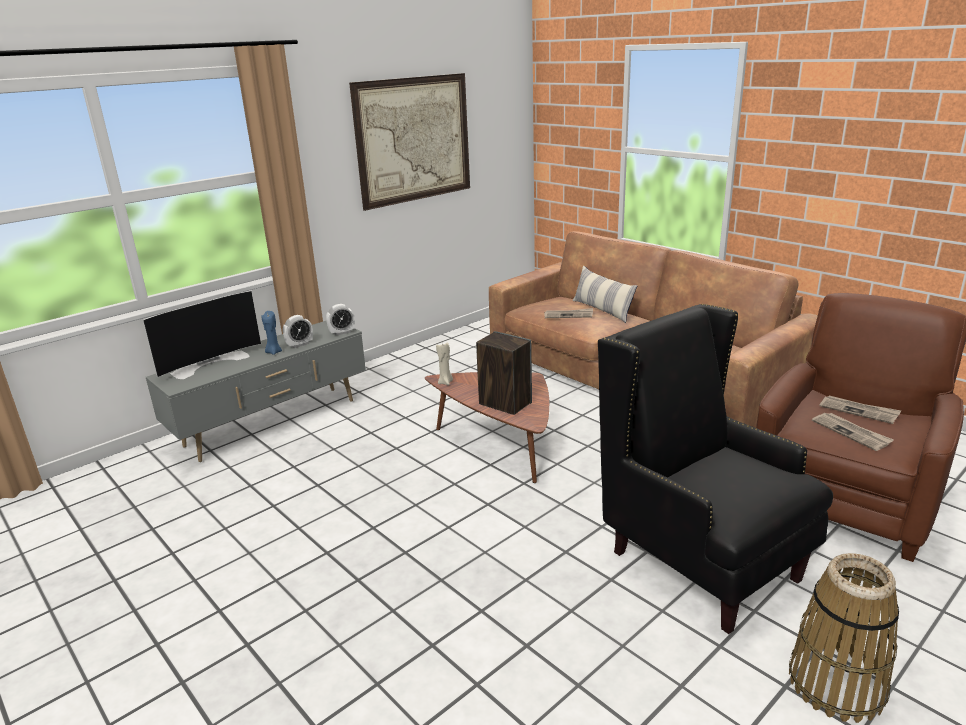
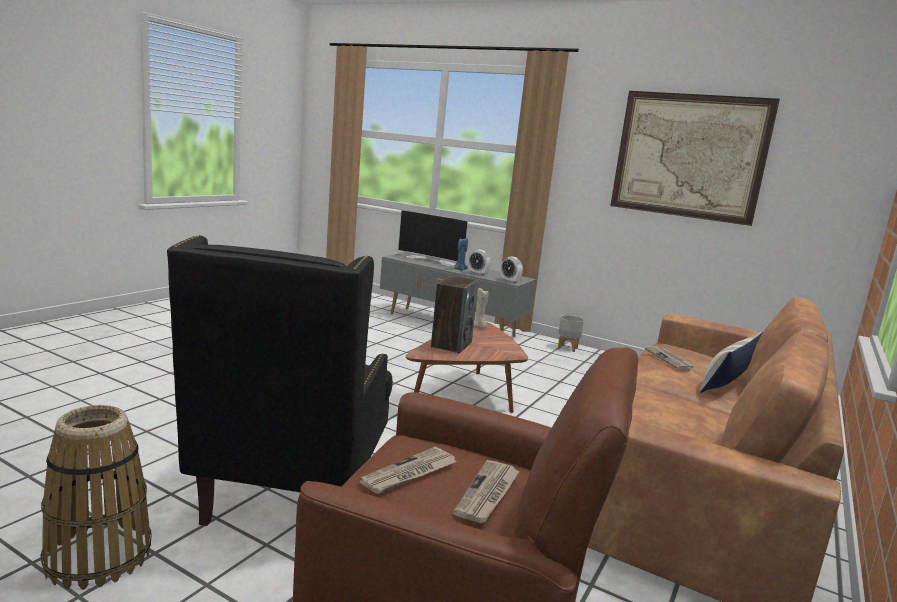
camera: 70 degrees right, 10 degrees down
(379, 368) = (567, 348): none -> grey planter
(701, 564) = (291, 492): black armchair -> black armchair turned 150 degrees clockwise

